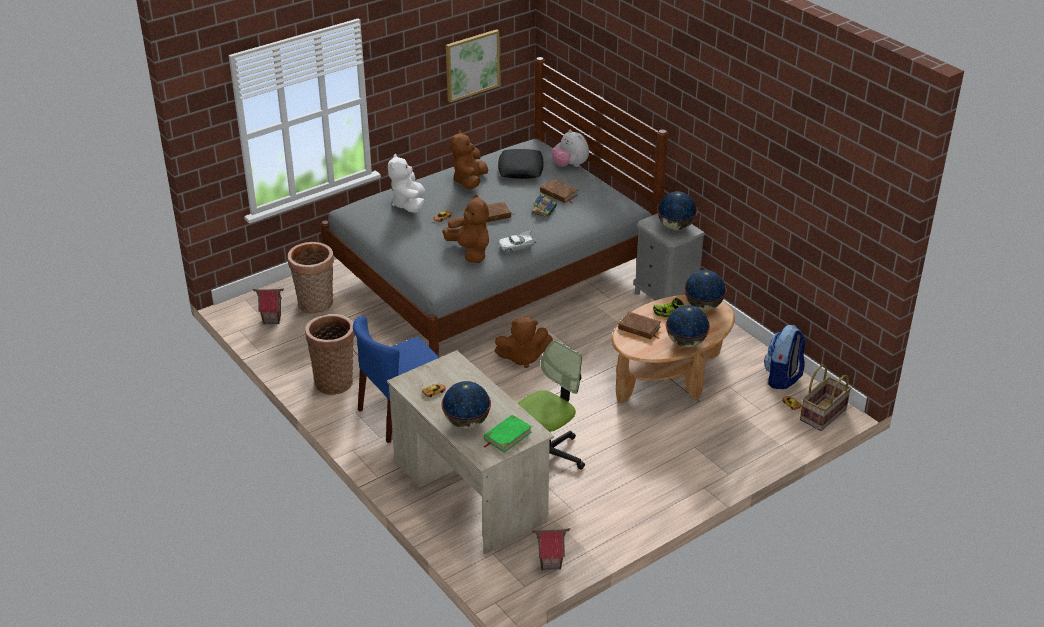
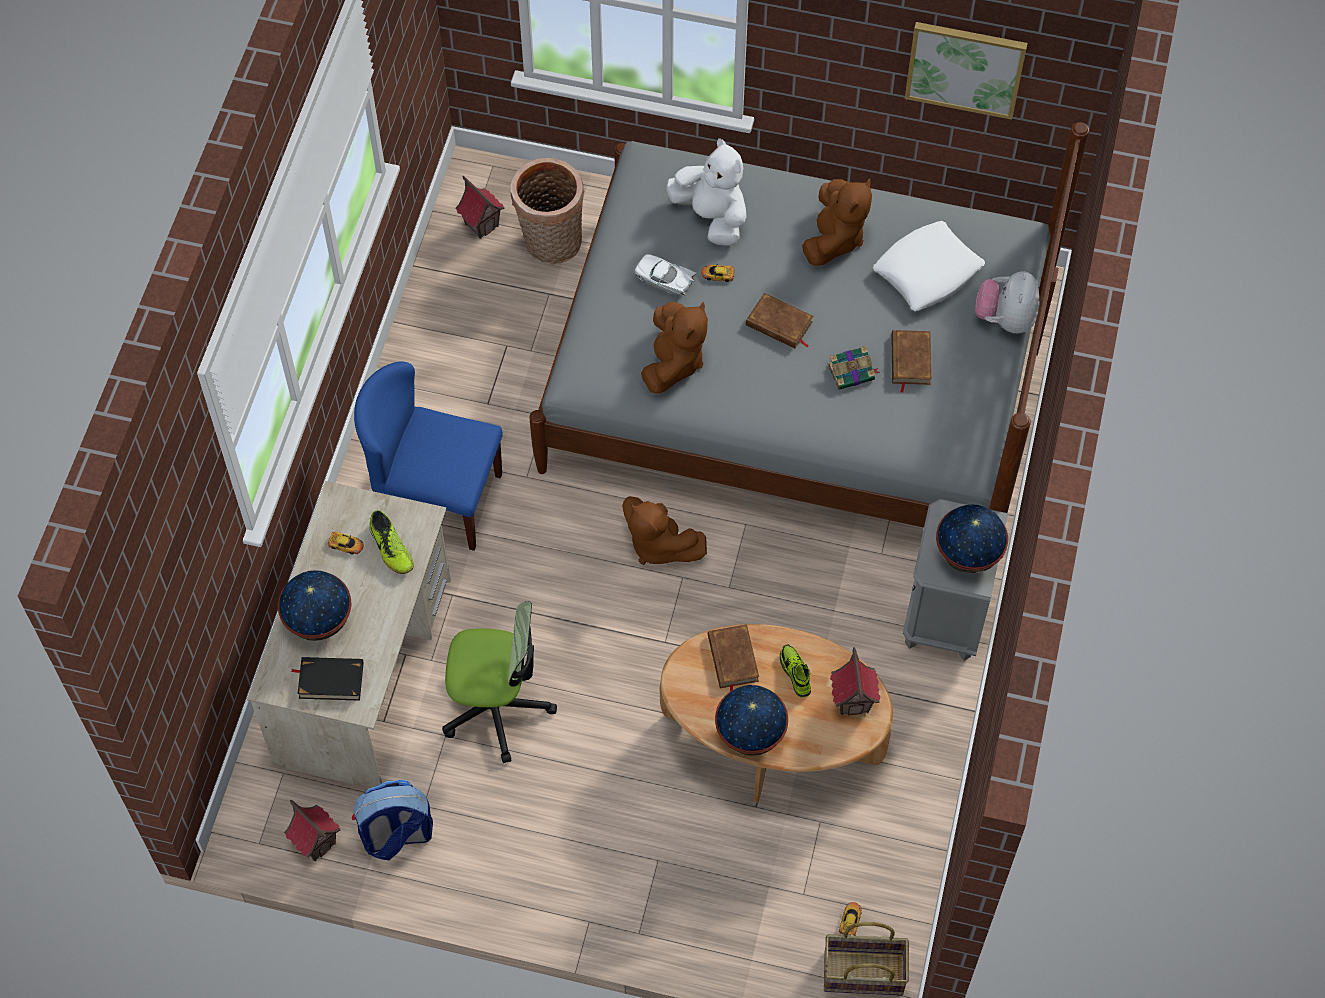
camera: 50 degrees right, 25 degrees up
(335, 381) = (430, 383): basket -> none
(409, 205) = (711, 216): white plush toy -> white plush toy turned 90 degrees clockwise
(456, 378) = (391, 548): none -> shoe
(469, 181) = (834, 239): brown plush toy -> brown plush toy turned 135 degrees clockwise
(507, 436) = (331, 680): green book -> black book
(517, 246) = (735, 405): white toy car -> white toy car (664, 280)
(521, 169) = (927, 272): black pillow -> white pillow
(703, 306) = (853, 701): globe -> toy house
(782, 378) = (899, 875): backpack -> backpack (396, 835)

